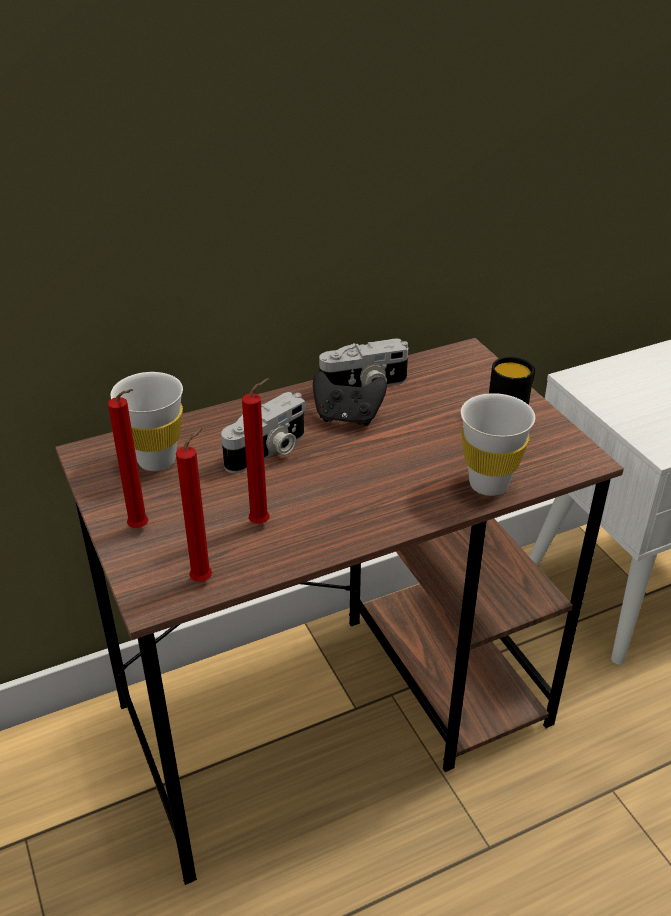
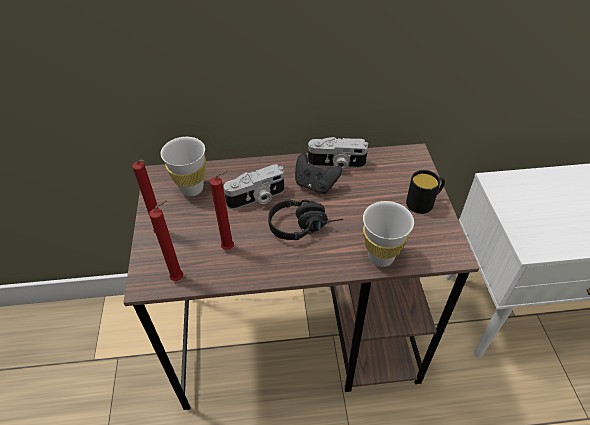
camera: 20 degrees right, 10 degrees up
(359, 470) = (304, 225): none -> black headphones

